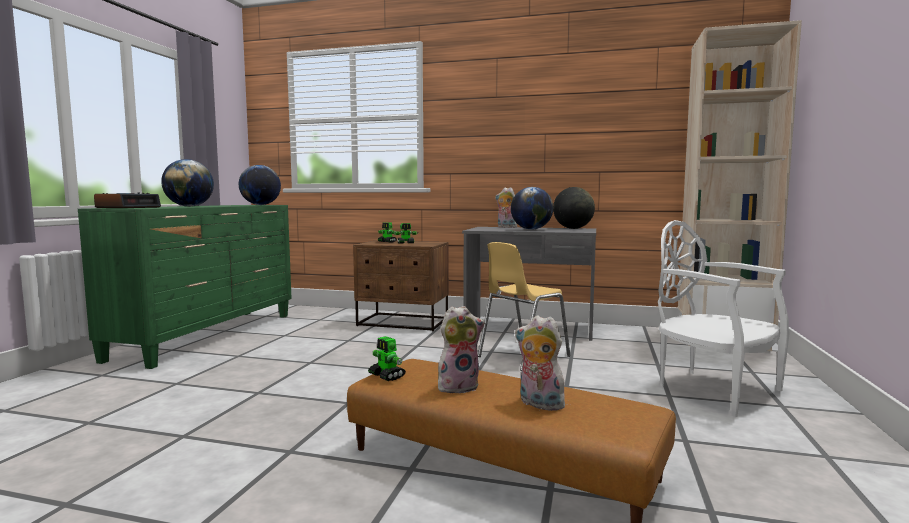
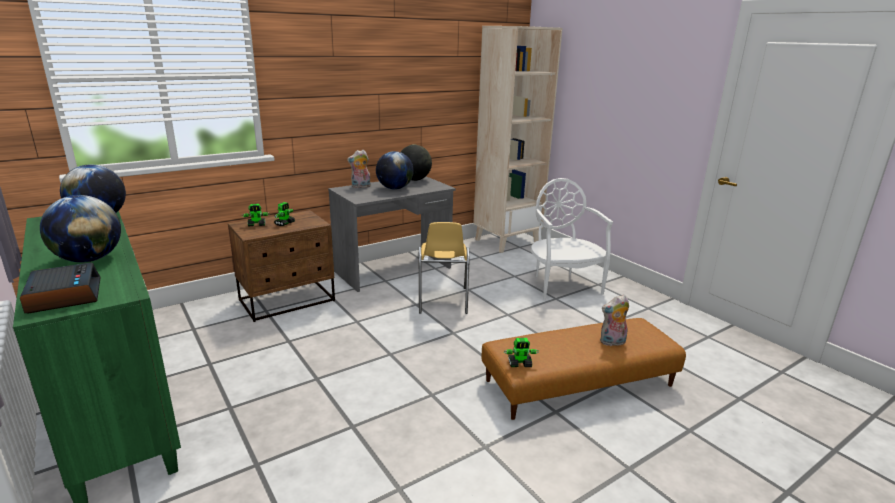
camera: 50 degrees left, 15 degrees up
(458, 386) = (564, 350): plush toy -> none
(713, 389) = (563, 285): white chair -> white chair turned 75 degrees clockwise

